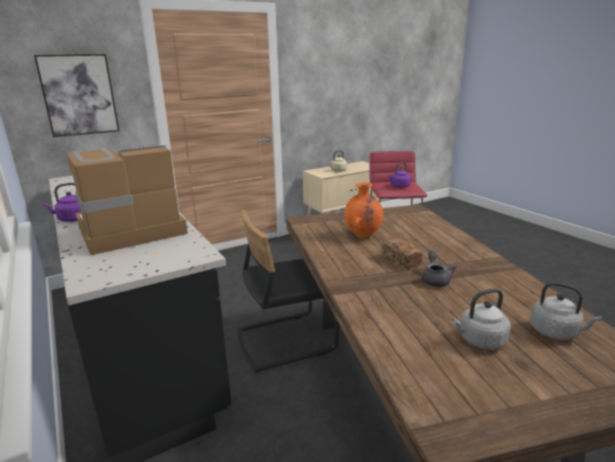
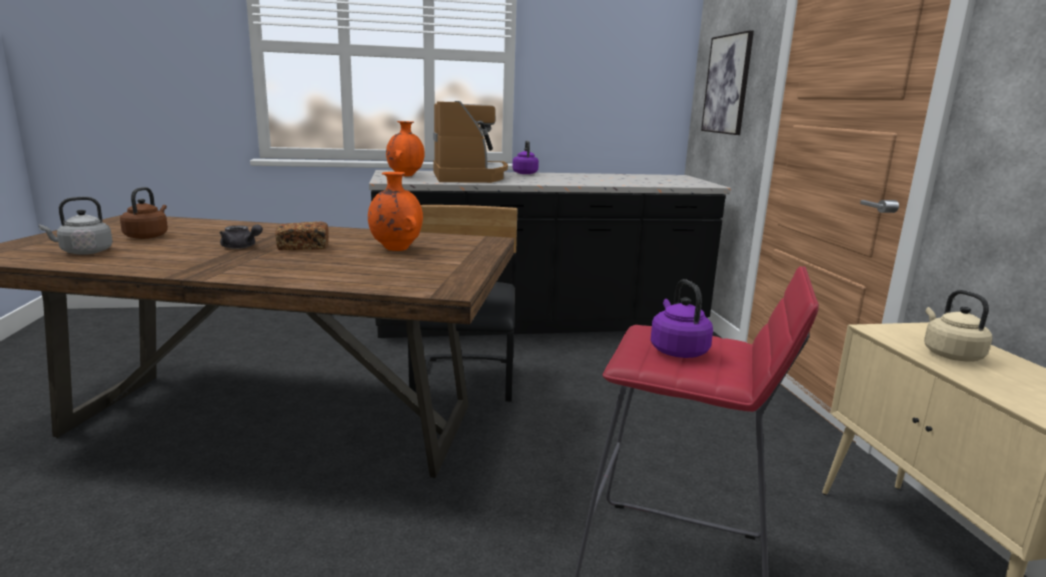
camera: 110 degrees right, 5 degrees down
(144, 258) = (405, 176): none -> orange vase
(479, 341) = (148, 236): grey kettle -> brown kettle

